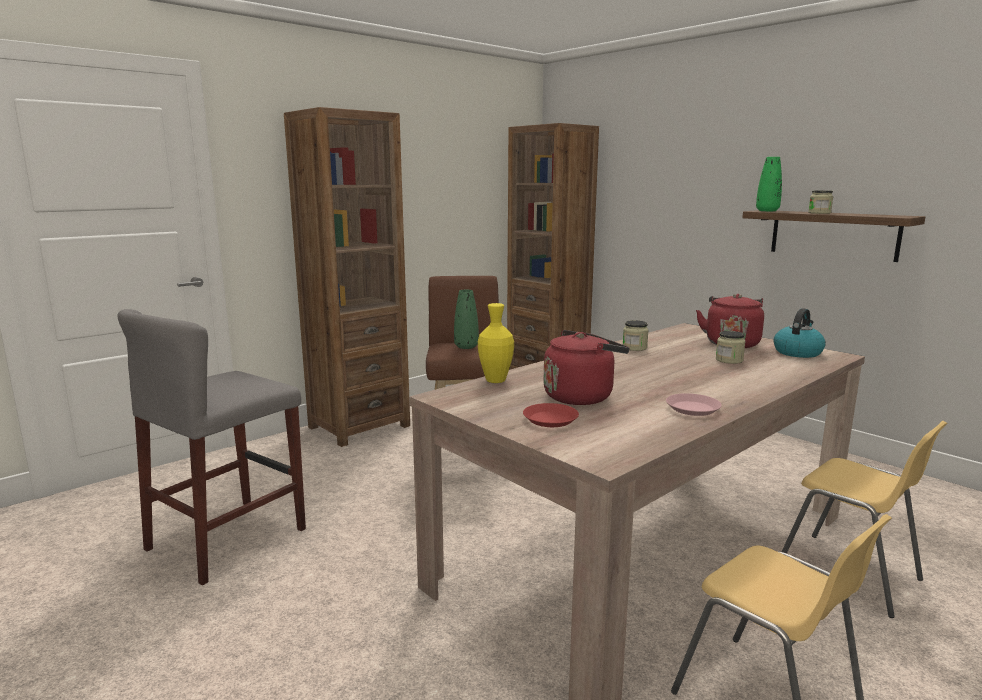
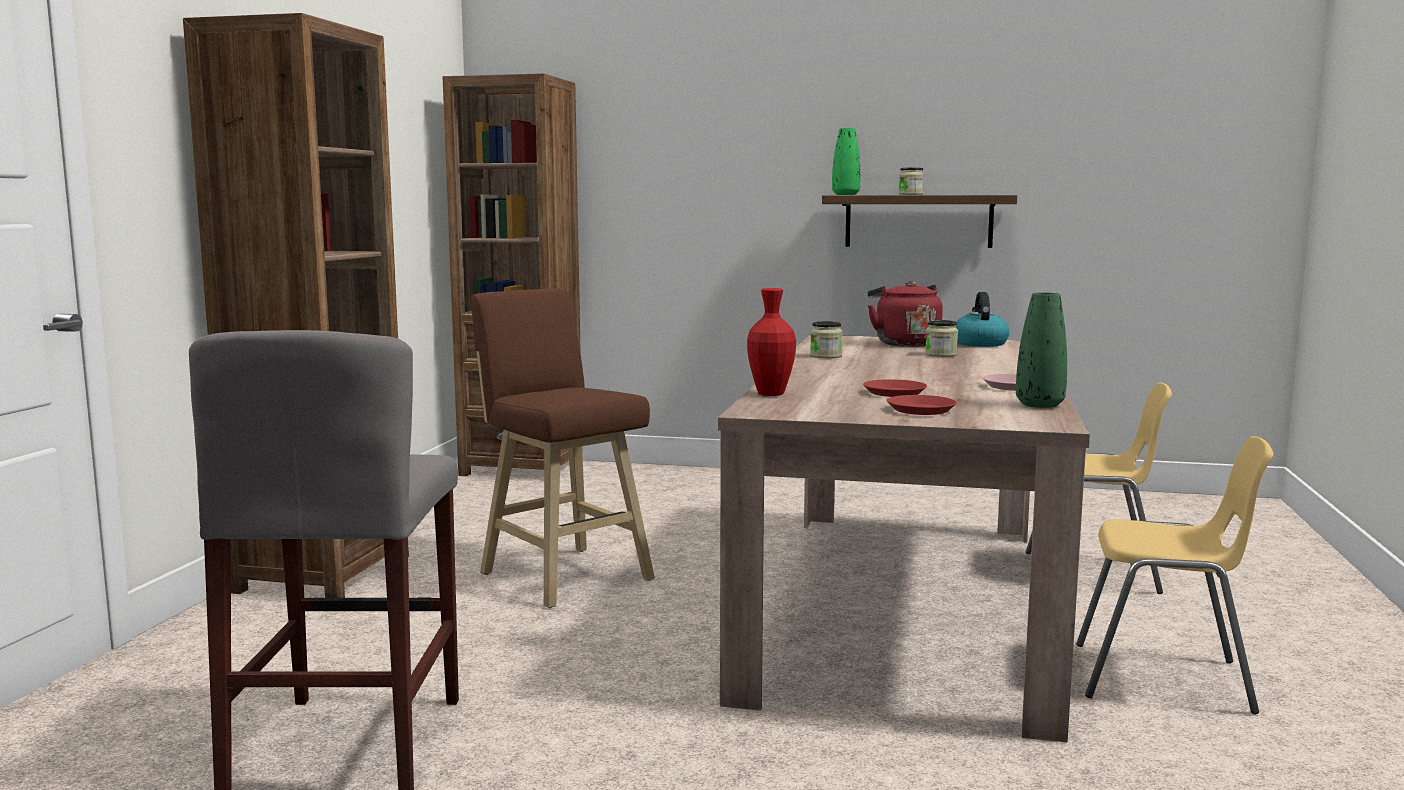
camera: 35 degrees left, 5 degrees down
(466, 347) = (571, 391): green vase -> green vase (1039, 405)
(495, 380) = (770, 394): yellow vase -> red vase
(581, 396) = (894, 393): red kettle -> red plate

